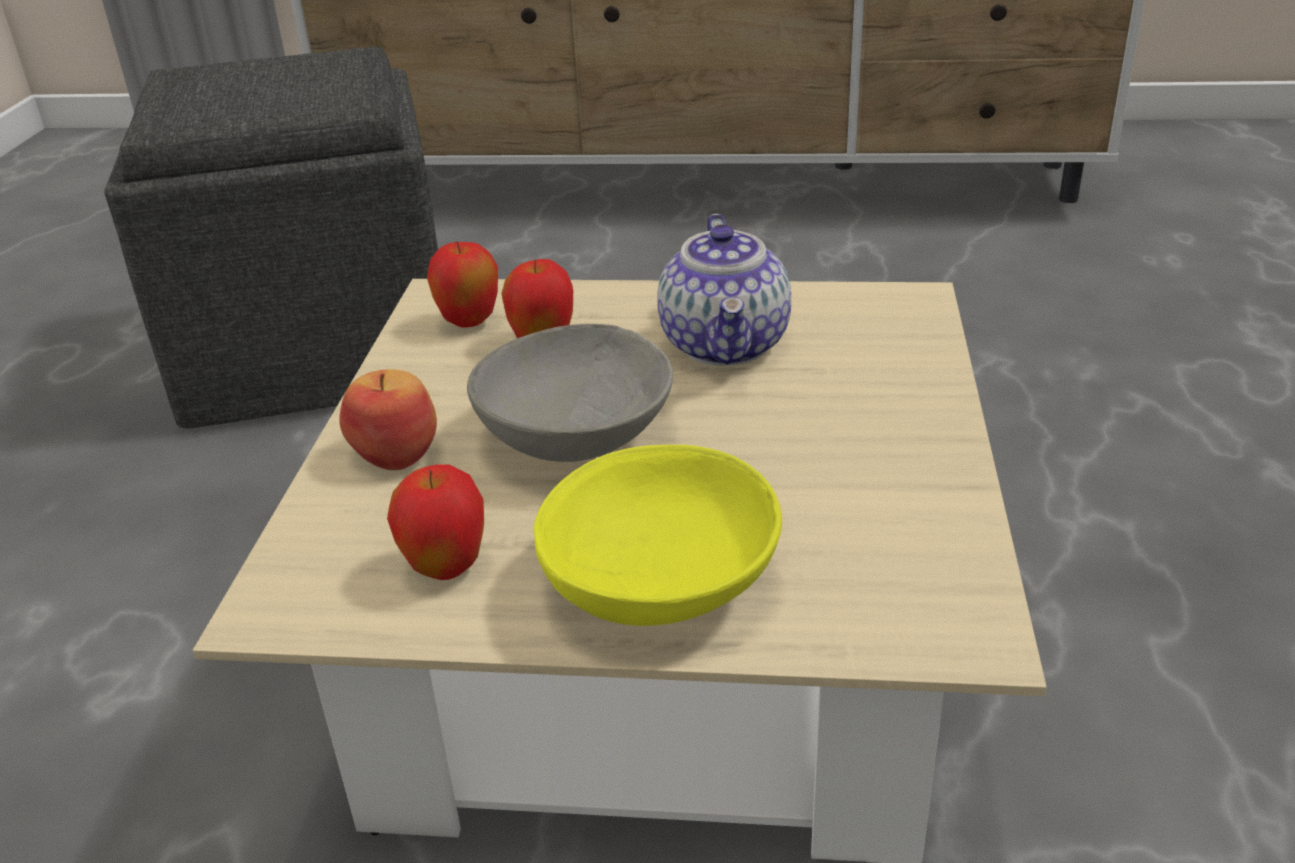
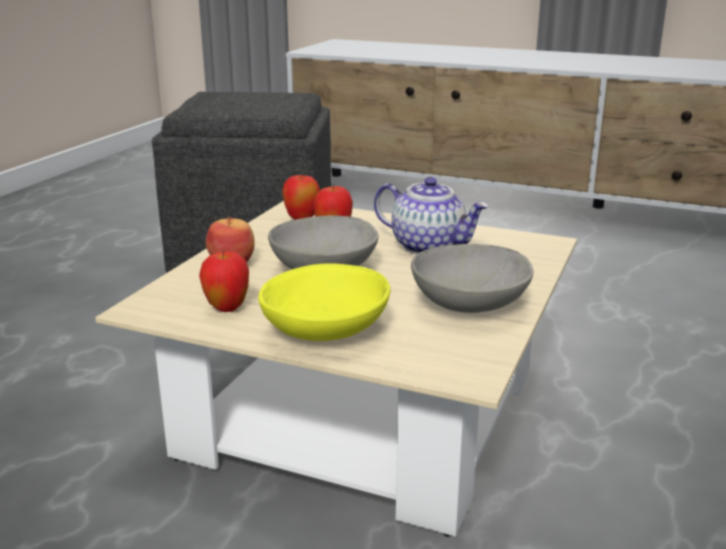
camera: 15 degrees right, 10 degrees down
(727, 345) = (429, 246): teapot -> teapot turned 75 degrees counterclockwise
(868, 466) = (468, 304): none -> grey bowl

